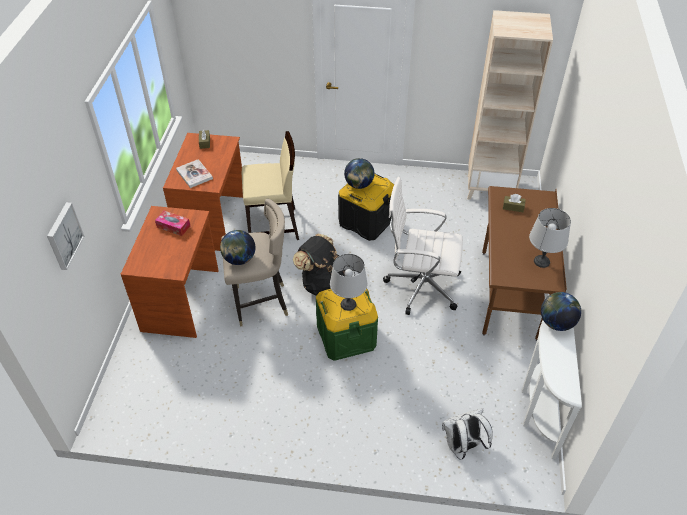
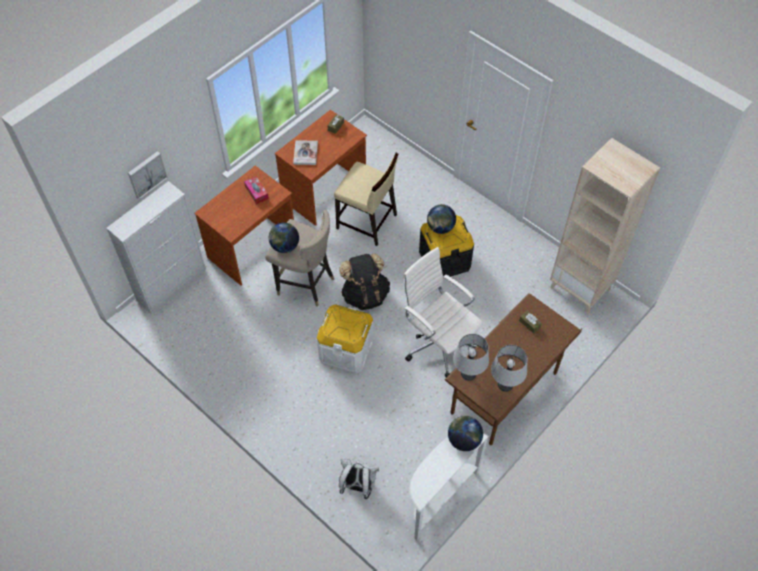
camera: 35 degrees right, 10 degrees up
(121, 375) = (172, 284): none -> white cabinet
(346, 336) = (346, 349): green storage box -> white storage box
(348, 304) = (344, 328): grey table lamp -> grey table lamp (469, 374)

